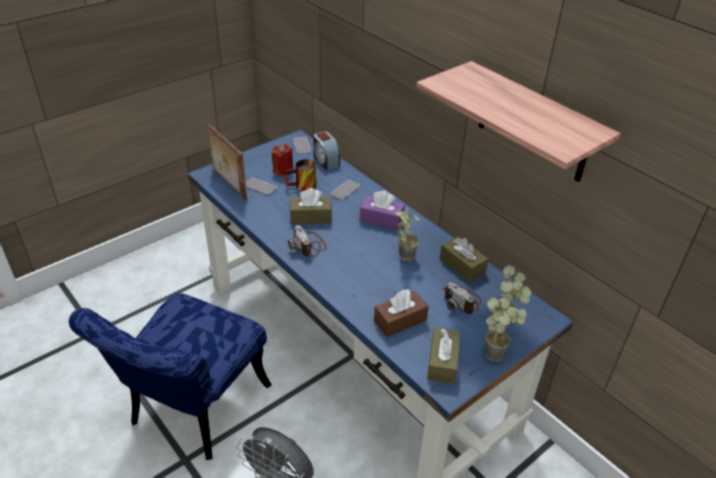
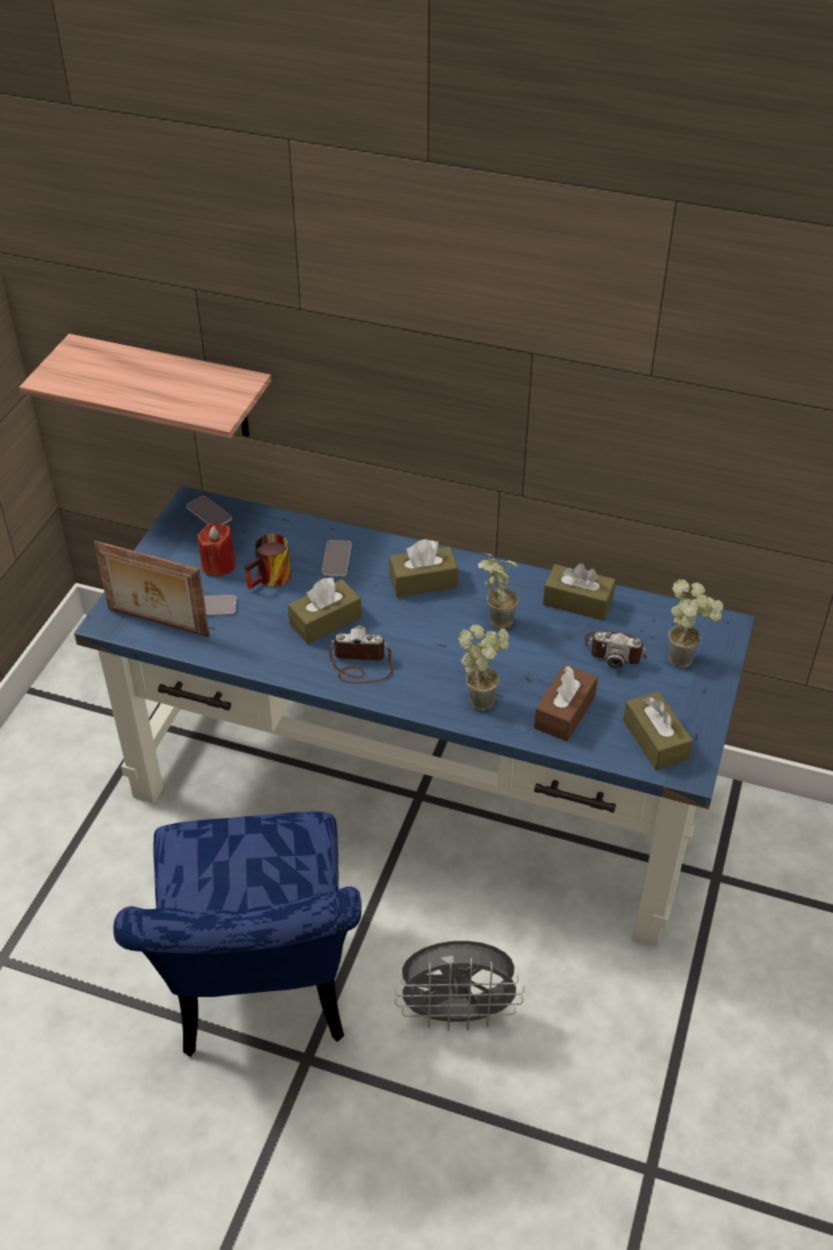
camera: 30 degrees left, 5 degrees up
(308, 245) = (360, 665): camera -> camera turned 150 degrees clockwise
(325, 161) = (267, 523): alarm clock -> none
(381, 219) = (423, 581): purple tissue box -> brown tissue box
(497, 352) = (704, 696): potted plant -> potted plant (483, 696)
(533, 124) = (650, 384): shelf -> shelf (173, 387)

